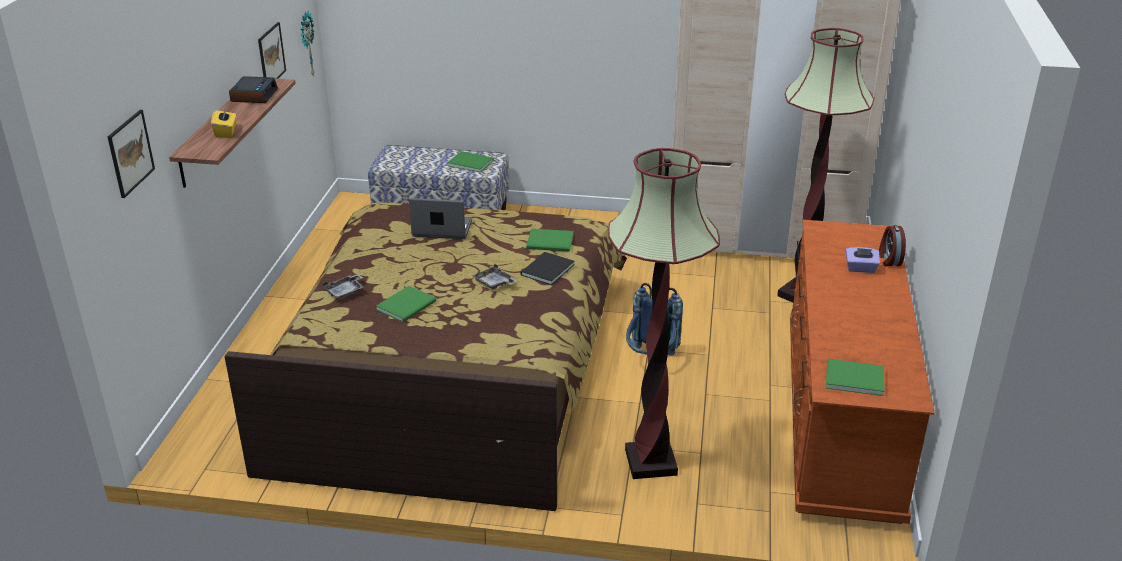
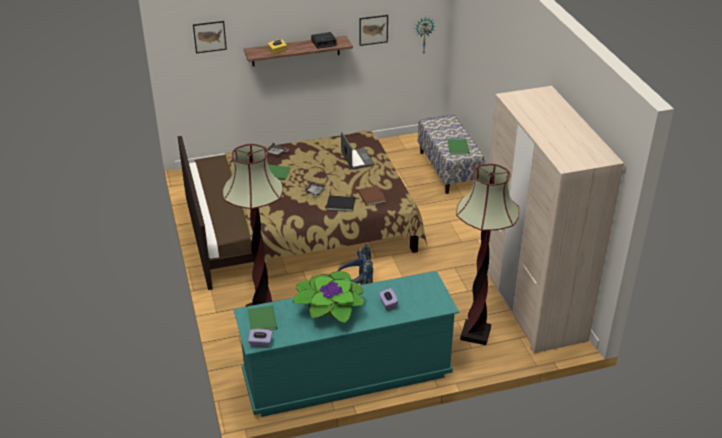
camera: 65 degrees right, 5 degrees up
(551, 242) = (371, 197): green book -> brown book
(839, 418) = (346, 375): brown dresser -> turquoise dresser
(854, 315) = (330, 310): none -> potted plant
(889, 260) = (408, 314): alarm clock -> none
(912, 392) = (260, 343): none -> purple tissue box

